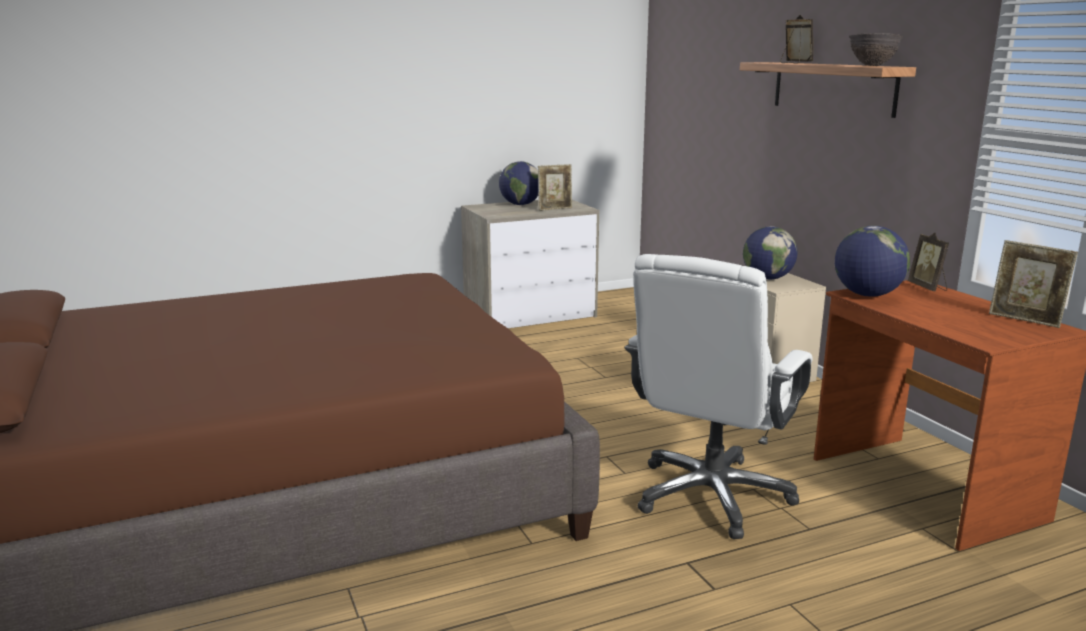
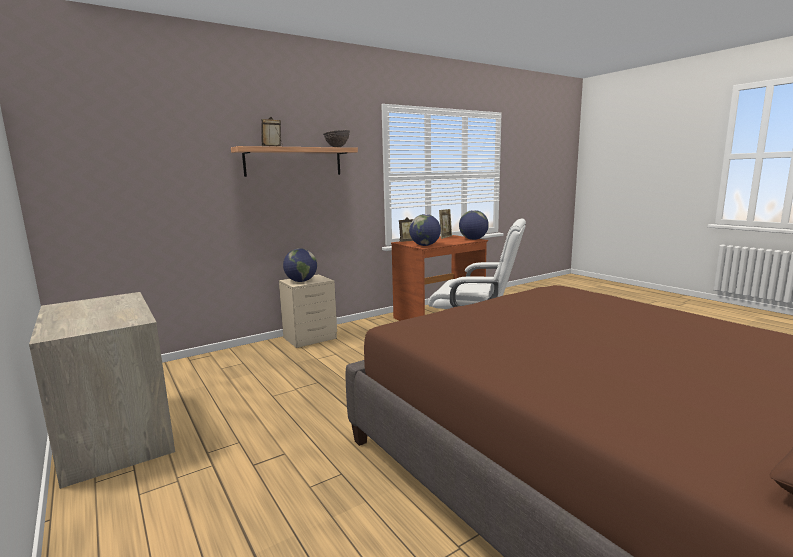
camera: 100 degrees left, 5 degrees down
(520, 204) = (69, 317): globe -> globe (473, 239)
(555, 209) = (118, 303): picture frame -> none

